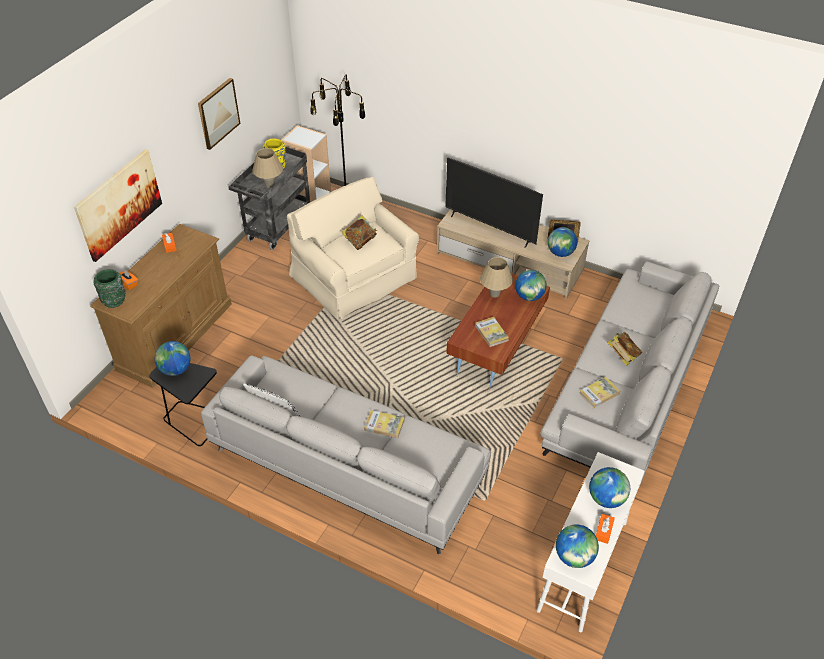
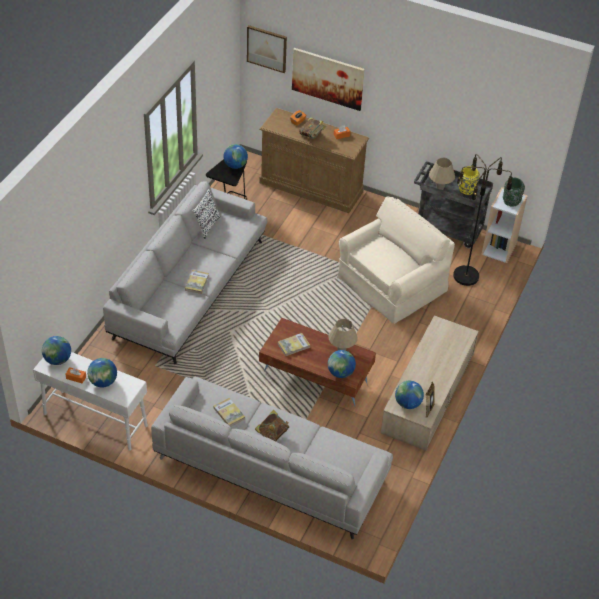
camera: 85 degrees right, 0 degrees up
(114, 300) = (281, 117): green vase -> green vase (511, 201)
(218, 113) = (443, 109): picture -> picture (267, 48)
(360, 241) = (388, 255): book -> book (312, 136)
(490, 229) = (435, 353): television -> none

